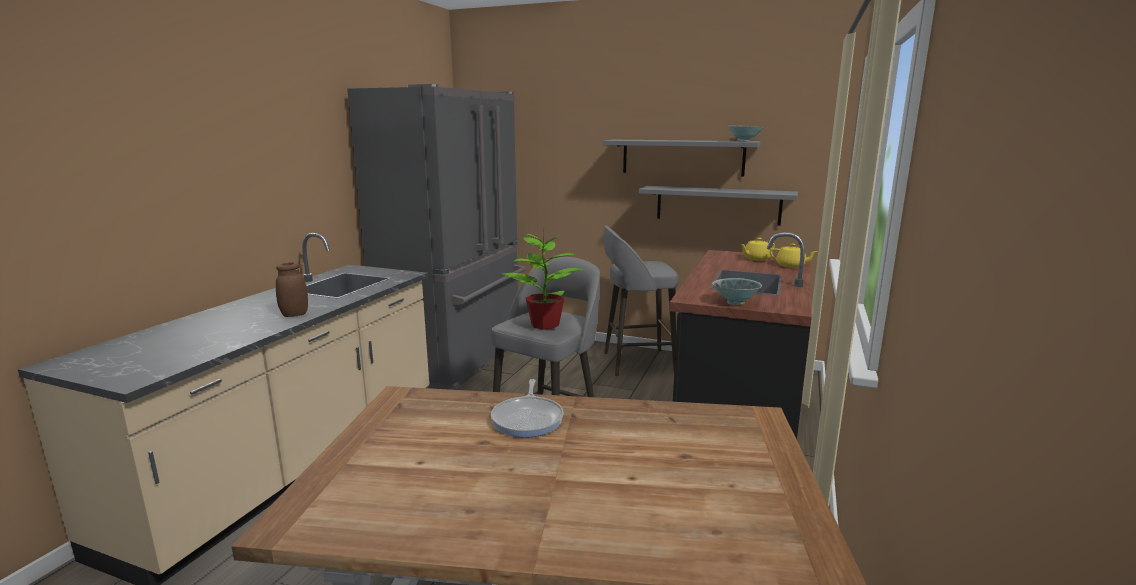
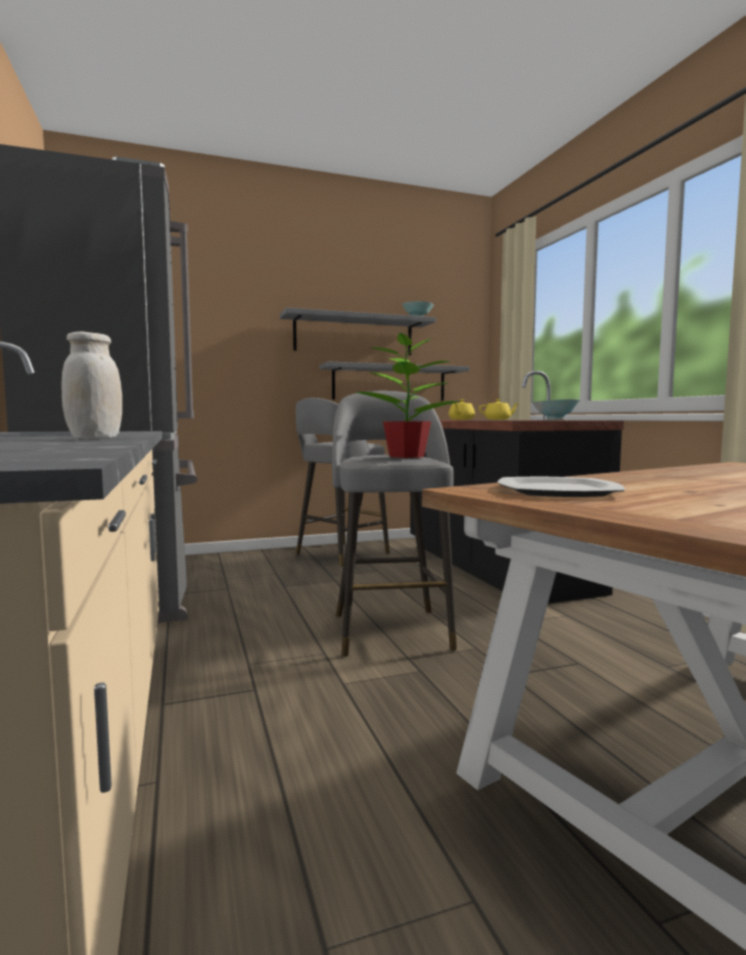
camera: 40 degrees left, 10 degrees down
(294, 314) = (95, 438): brown jar -> white jar
(423, 414) = (558, 491): none -> plate
(528, 419) = (647, 480): frying pan -> none

